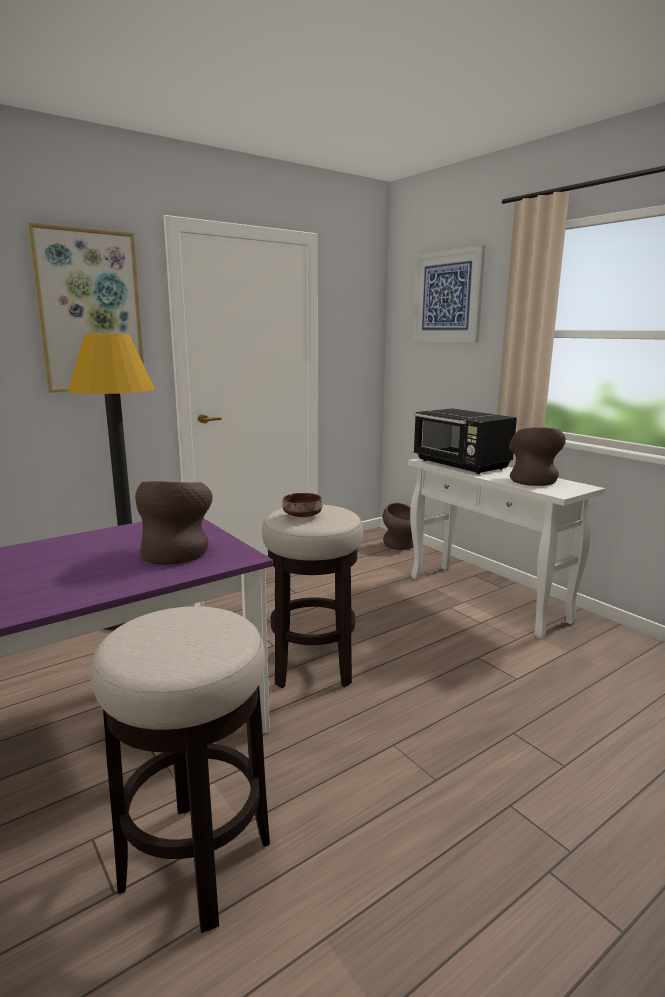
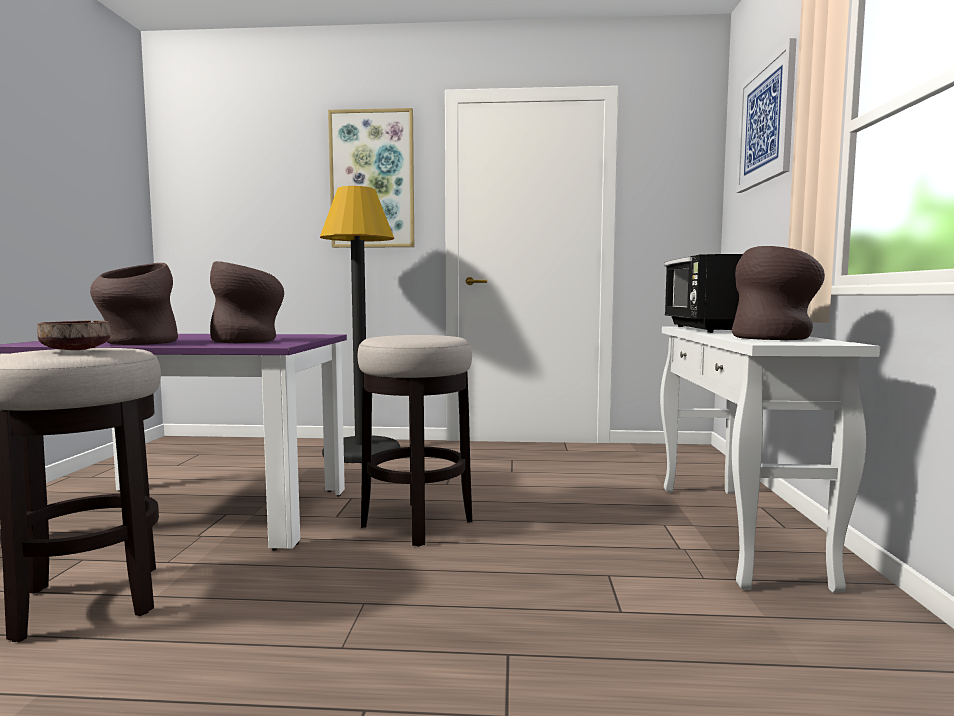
camera: 40 degrees right, 10 degrees down
(302, 515) = (400, 334): brown bowl -> brown bowl (74, 350)
(400, 546) = (706, 463): brown vase -> brown vase (136, 343)

